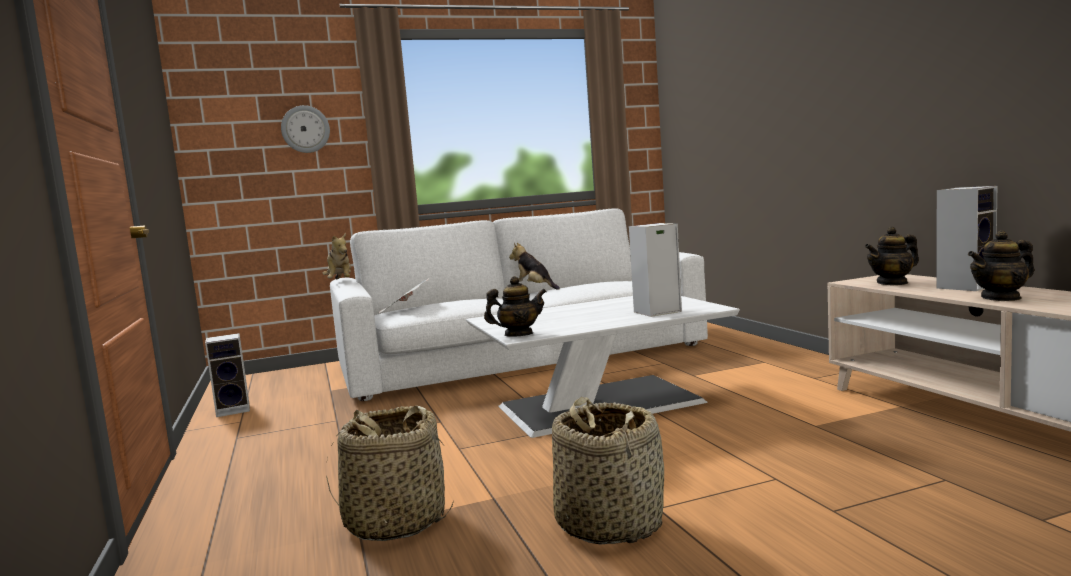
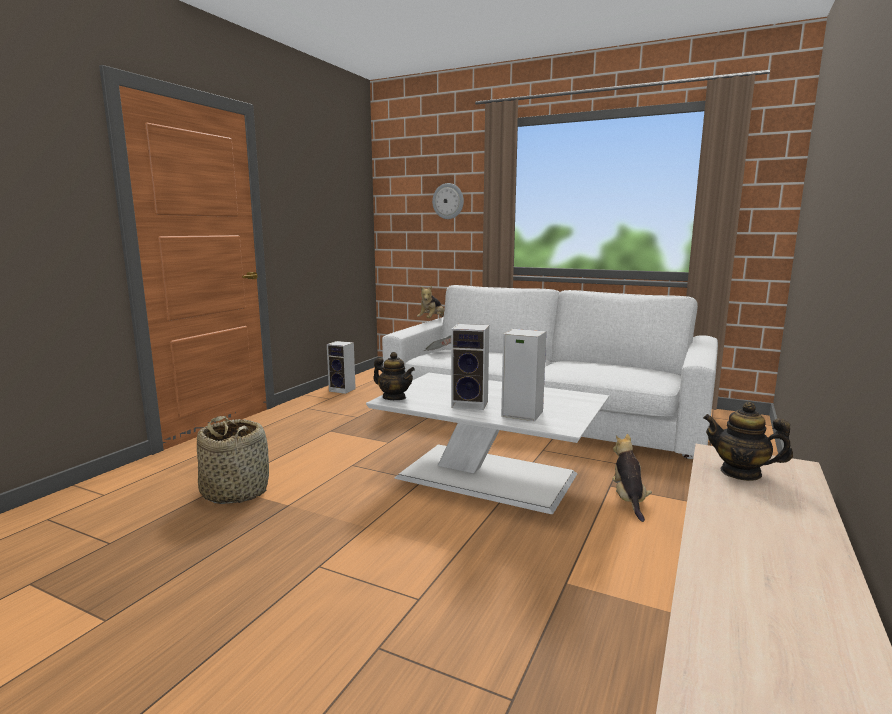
camera: 45 degrees right, 5 degrees up
(535, 288) = (567, 358): plush toy -> plush toy (628, 500)
(609, 523) = (281, 556): basket -> none
(965, 286) = (785, 515): speaker -> speaker (471, 404)
(1001, 298) = (732, 548): teapot -> none

